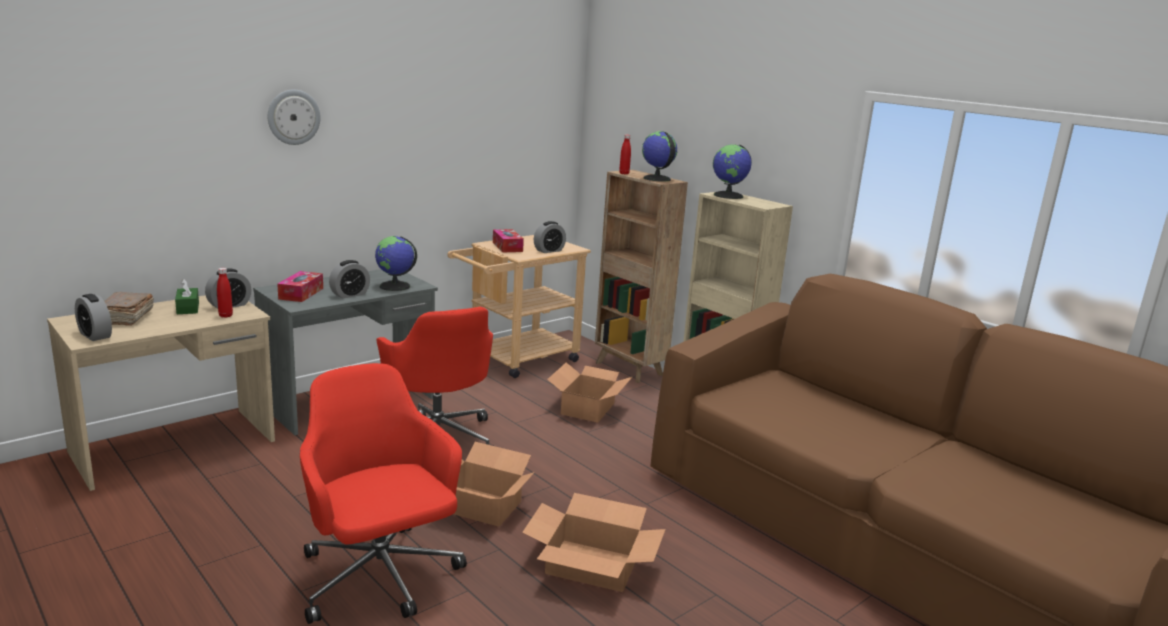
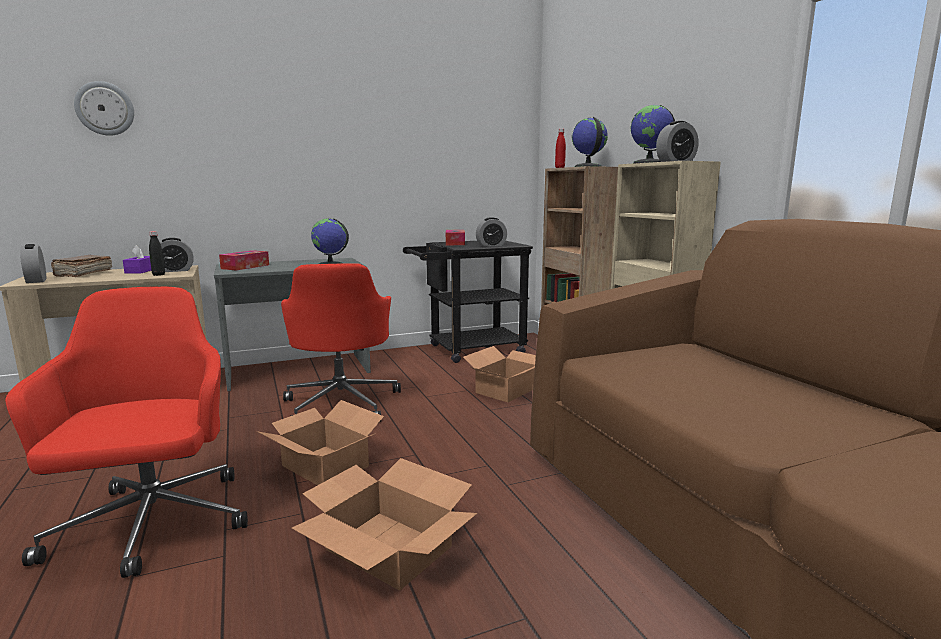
camera: 20 degrees right, 5 degrees down
(188, 308) = (141, 271): green tissue box -> purple tissue box
(225, 315) = (158, 275): red bottle -> black bottle
(293, 117) = (250, 117): wall clock -> wall clock (105, 108)
(350, 294) = (283, 268): alarm clock -> alarm clock (675, 161)
(516, 360) = (468, 350): beige cart -> black cart

